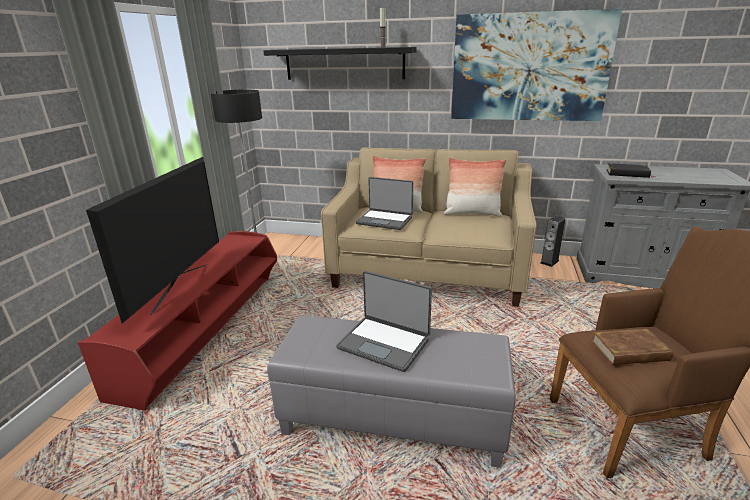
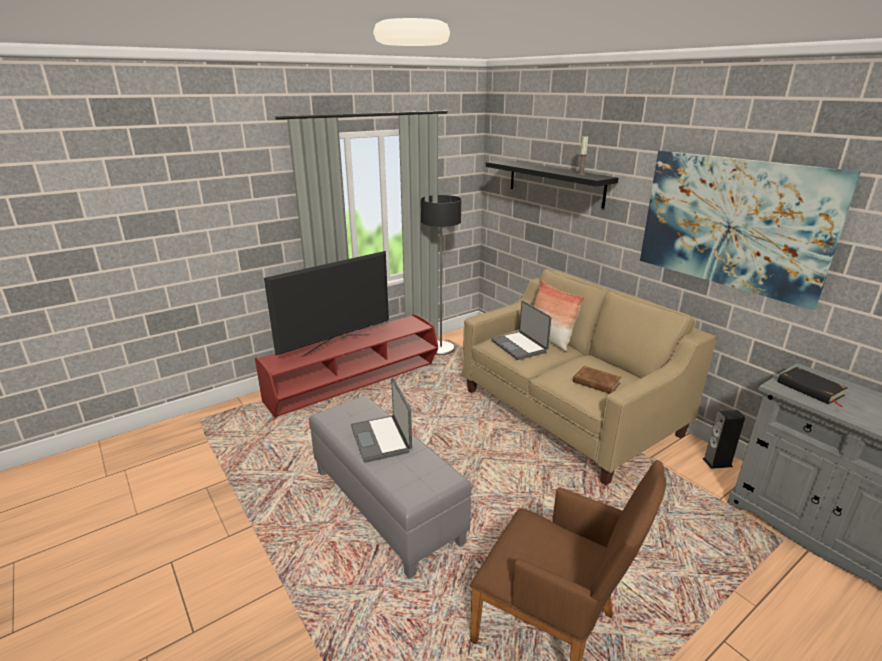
camera: 40 degrees right, 0 degrees up
(472, 213) = (612, 370): pillow -> none
(630, 351) = (532, 545): brown book -> brown book (596, 383)

